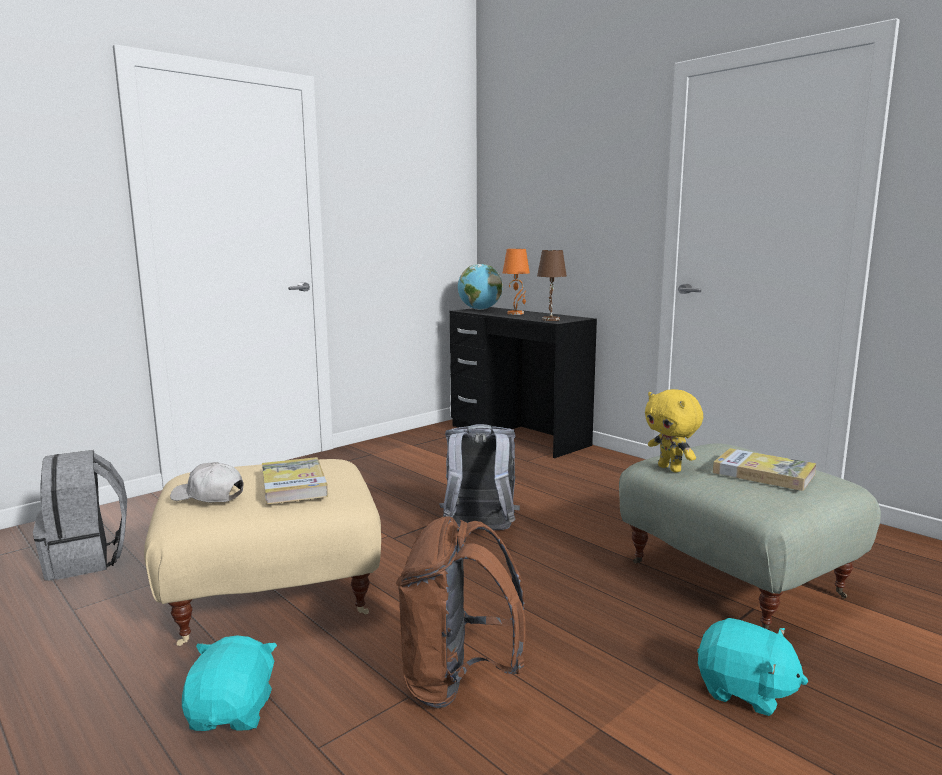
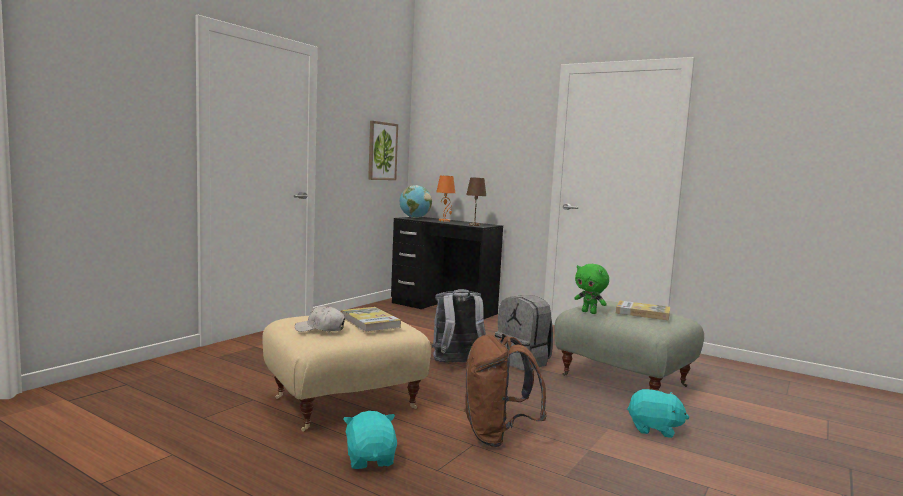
camera: 15 degrees left, 5 degrees down
(87, 560) = (183, 390): grey backpack -> grey backpack (523, 361)
(431, 218) = (382, 151): none -> picture
(670, 469) = (589, 312): yellow plush toy -> green plush toy

